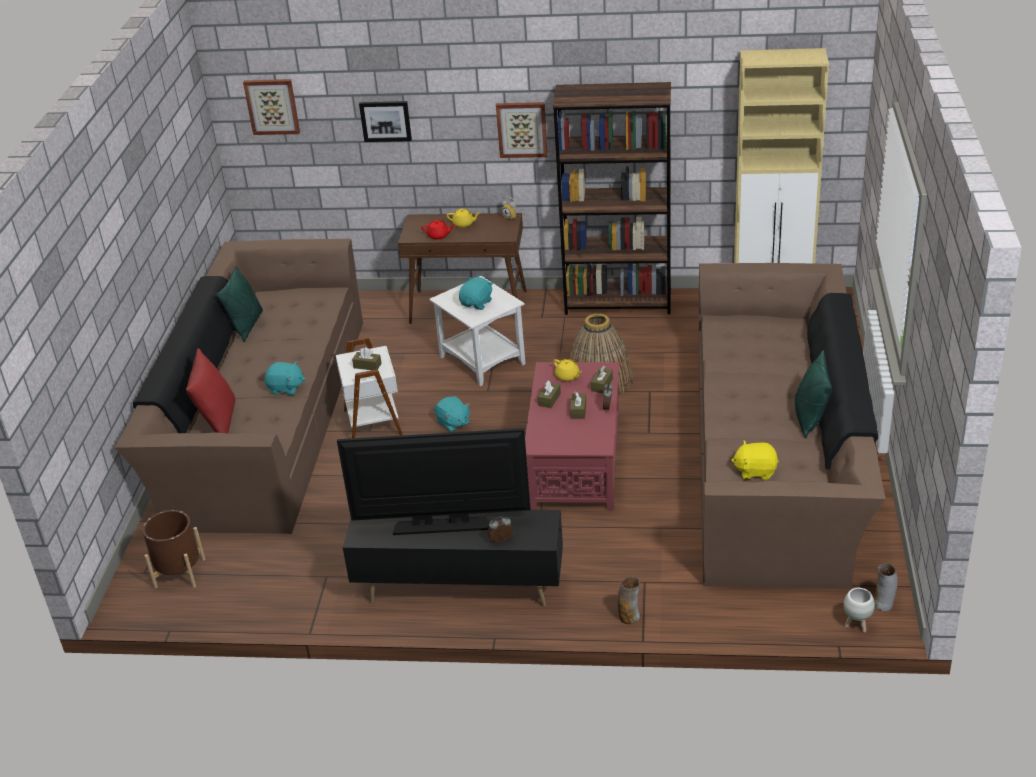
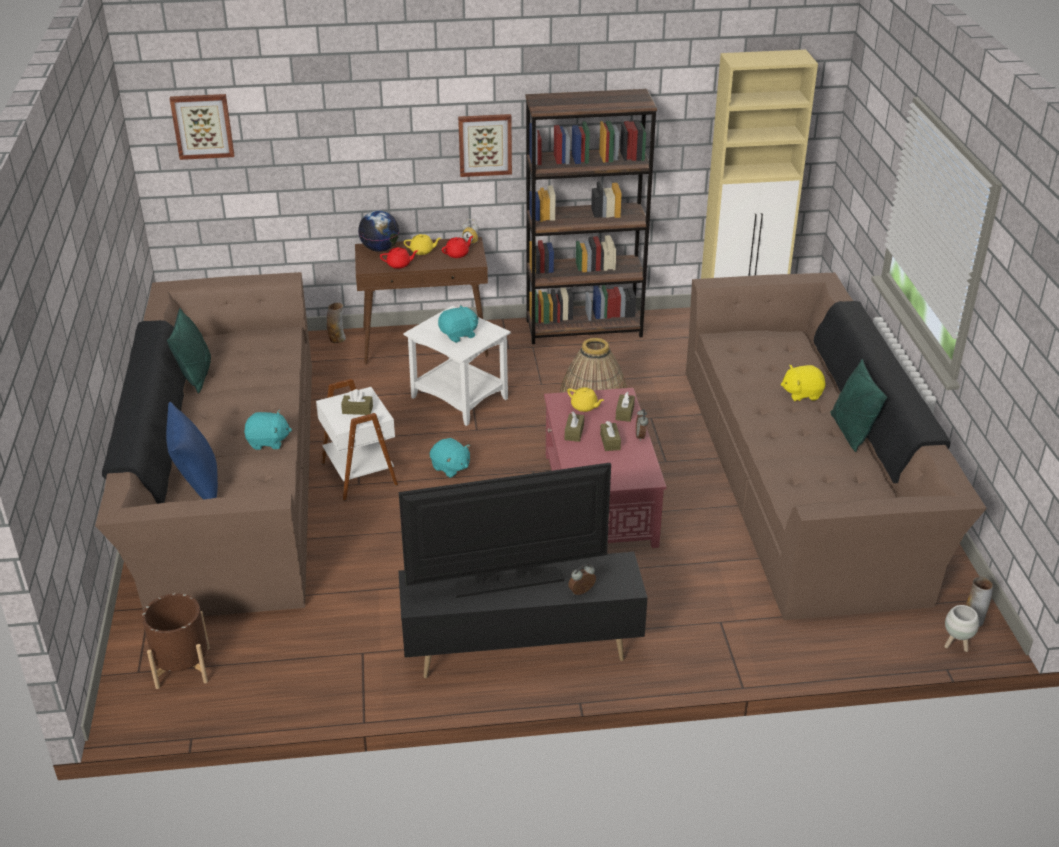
camera: 15 degrees left, 0 degrees up
(218, 422) = (198, 486): red pillow -> blue pillow
(385, 121) = (333, 139): picture -> none
(427, 220) = (380, 249): none -> globe
(477, 303) = (459, 335): turquoise plush toy -> turquoise plush toy turned 45 degrees clockwise
(494, 228) = (457, 254): none -> red teapot
(629, 617) = (718, 662): vase -> vase (337, 339)
(755, 471) = (820, 491): yellow plush toy -> yellow plush toy (802, 393)

